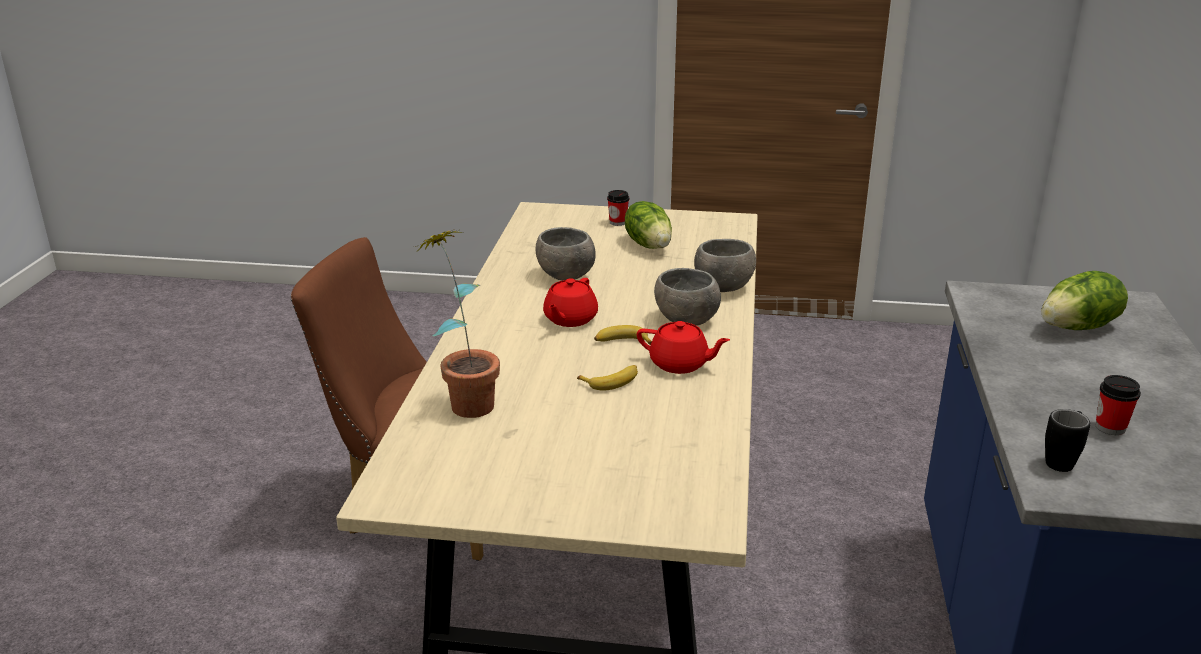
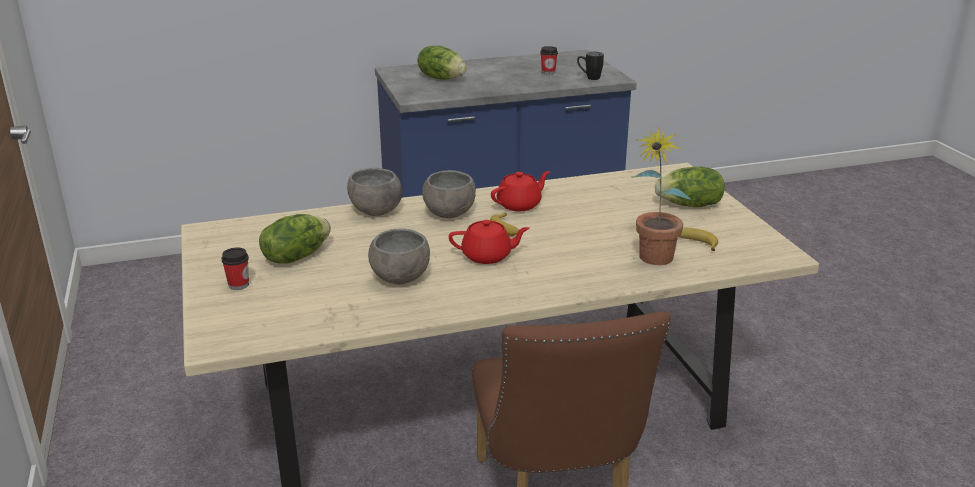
camera: 115 degrees left, 0 degrees up
(580, 484) = (690, 205): none -> lettuce
(612, 381) = (567, 220): banana -> banana (695, 243)
(680, 364) = (520, 205): red teapot -> red teapot turned 60 degrees clockwise

